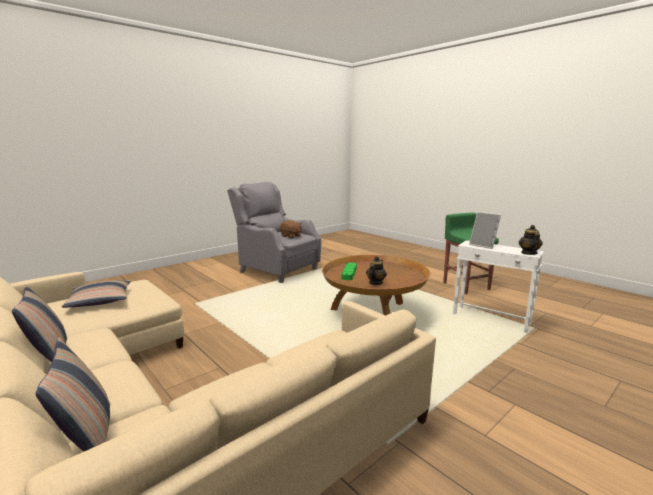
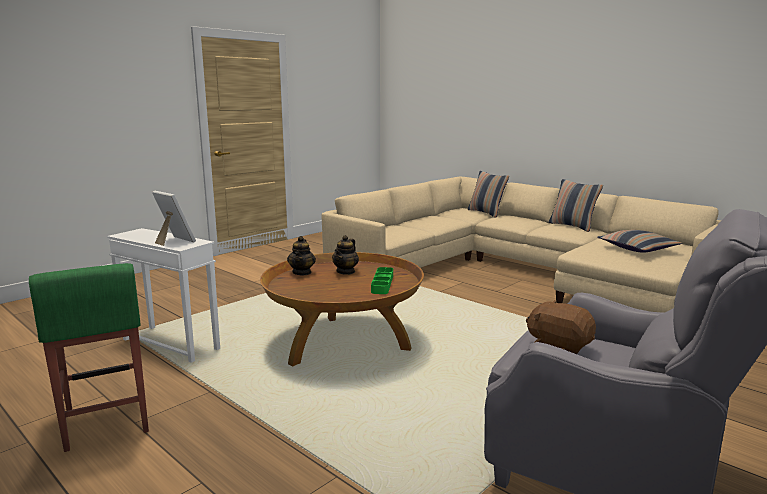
camera: 175 degrees right, 0 degrees up
(528, 253) = (139, 232): teapot -> teapot (302, 272)

